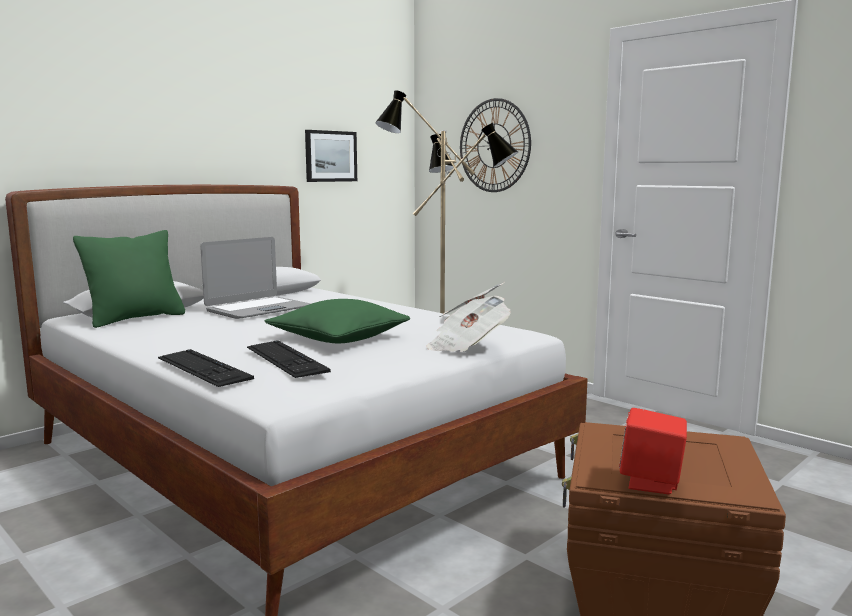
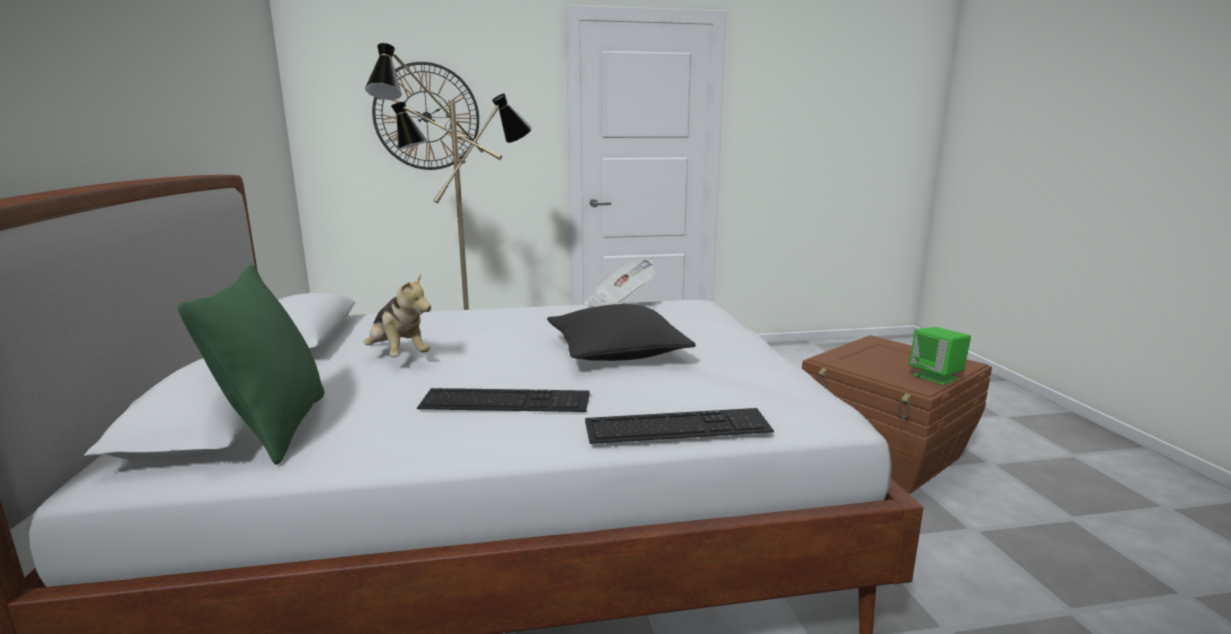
camera: 55 degrees left, 5 degrees up
(258, 309) = (397, 356): laptop -> plush toy
(286, 359) = (698, 384): keyboard -> keyboard (505, 401)
(330, 156) = (235, 127): picture -> none
(339, 338) = (616, 353): green pillow -> black pillow
(467, 346) = (717, 324): newspaper -> none
(651, 482) = (936, 377): red speaker -> green speaker

